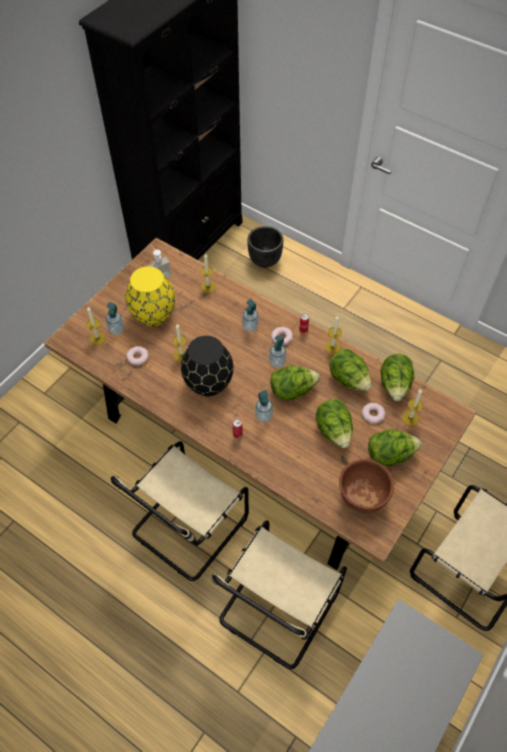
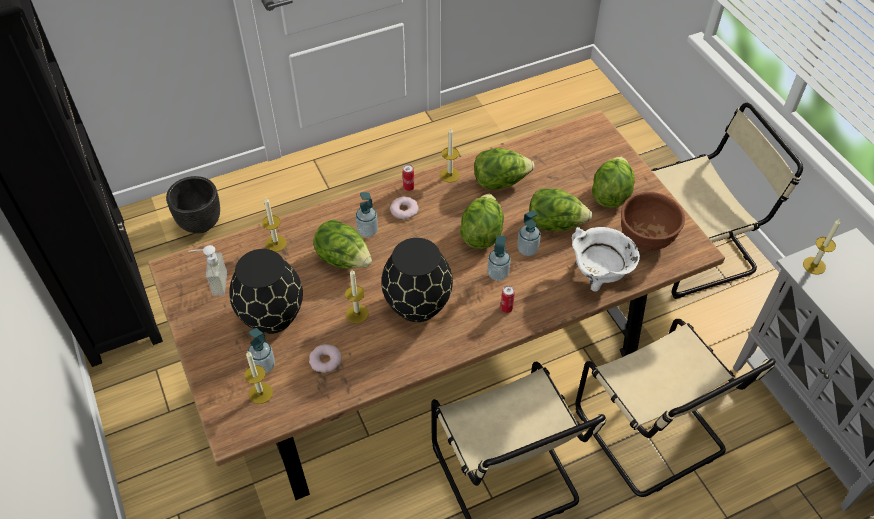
camera: 60 degrees left, 5 degrees down
(154, 314) = (272, 315): yellow vase -> black vase
(277, 362) = (434, 229): soap dispenser -> soap dispenser (527, 249)
(302, 479) = (598, 278): none -> white cooking pot
(373, 414) = (555, 184): donut -> none
(394, 385) = (532, 151): lettuce -> lettuce (344, 259)
(410, 418) = (578, 159): candle -> candle (814, 265)

